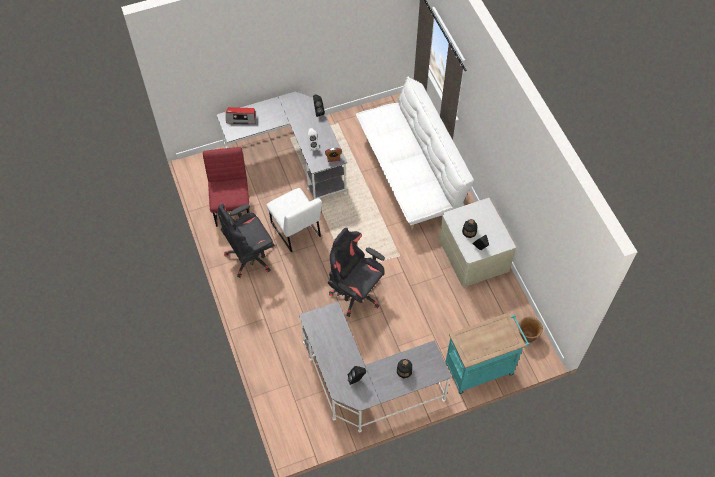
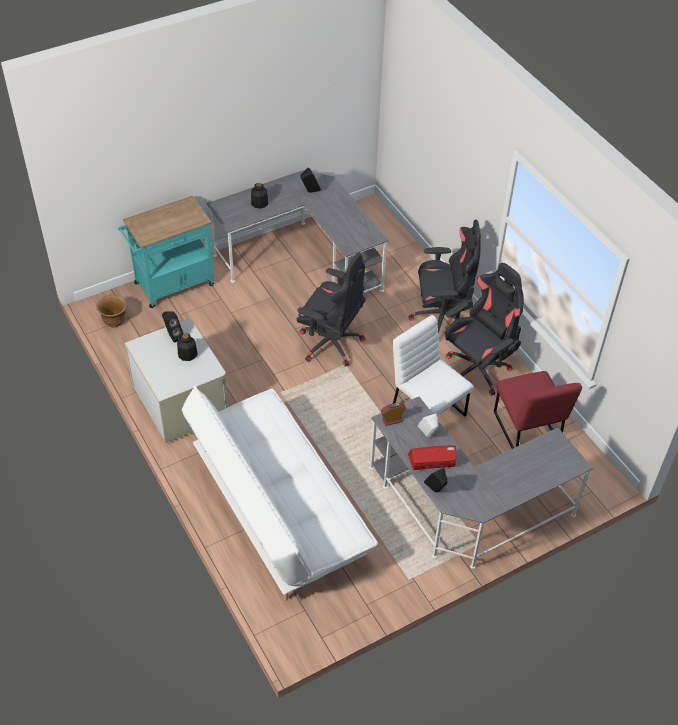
camera: 170 degrees right, 10 degrees down
(241, 118) = (551, 465): radio -> radio (432, 461)
(263, 307) = (441, 319): none -> black office chair

